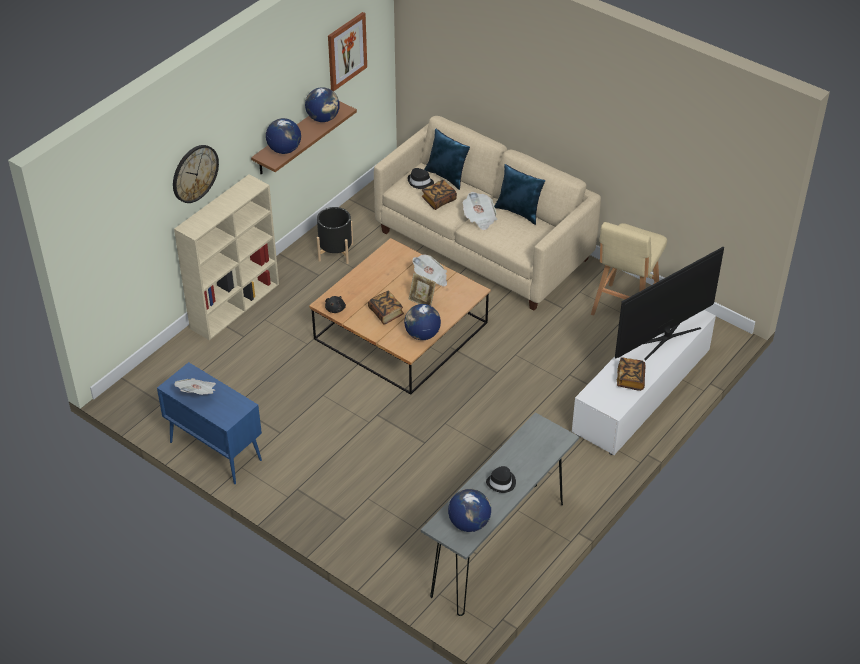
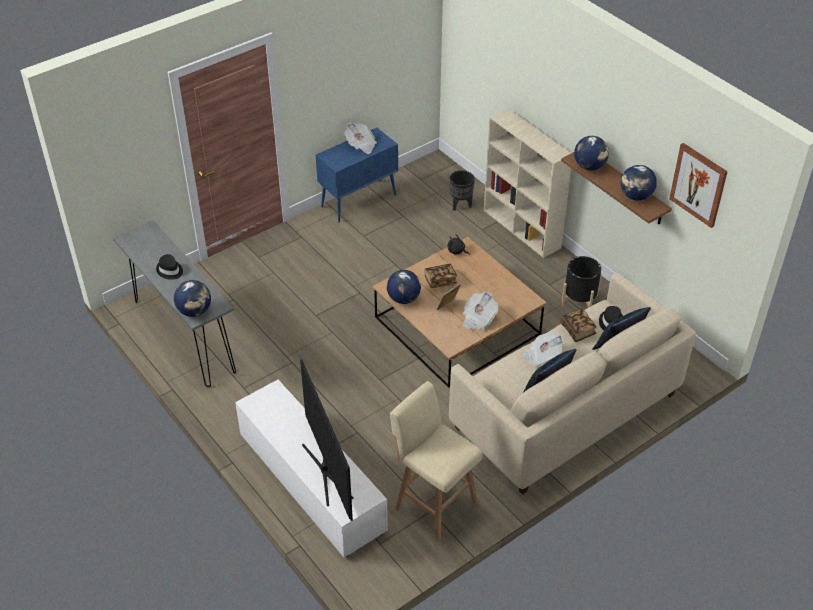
camera: 105 degrees right, 0 degrees up
(194, 173) = (537, 92): wall clock -> none
(204, 360) = (461, 205): none -> black planter
(469, 523) = (142, 245): globe -> globe (195, 311)
(630, 379) = (281, 425): book -> none

